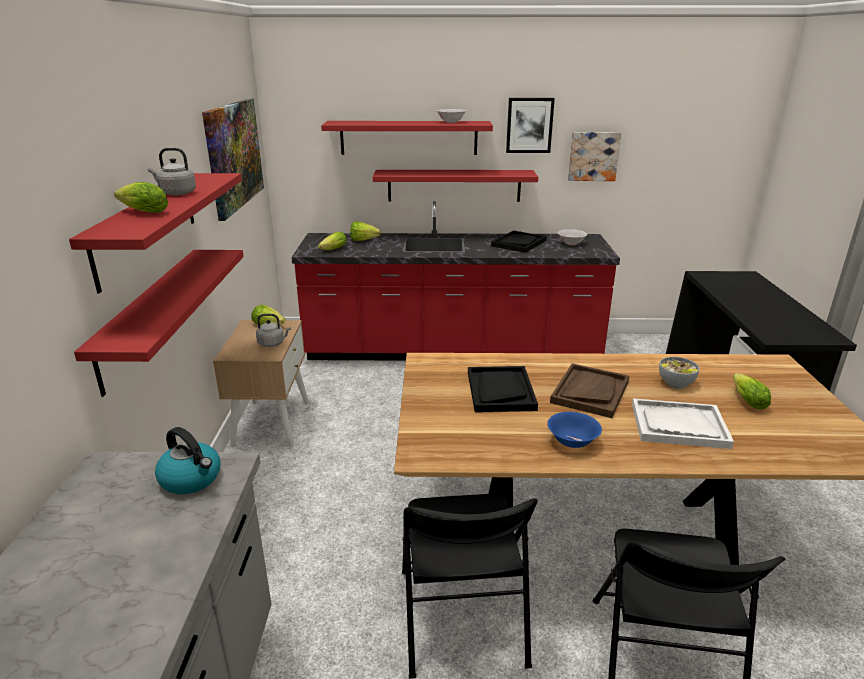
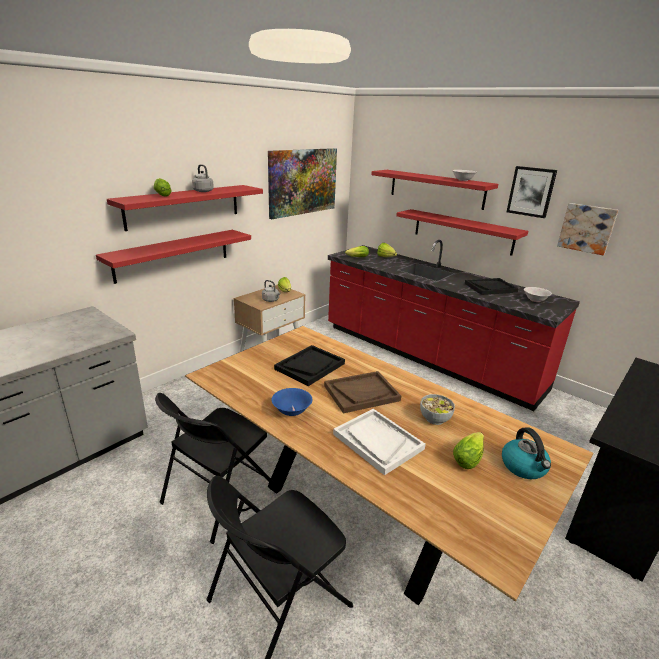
camera: 40 degrees right, 0 degrees up
(192, 479) = (96, 331): kettle -> kettle (524, 467)

